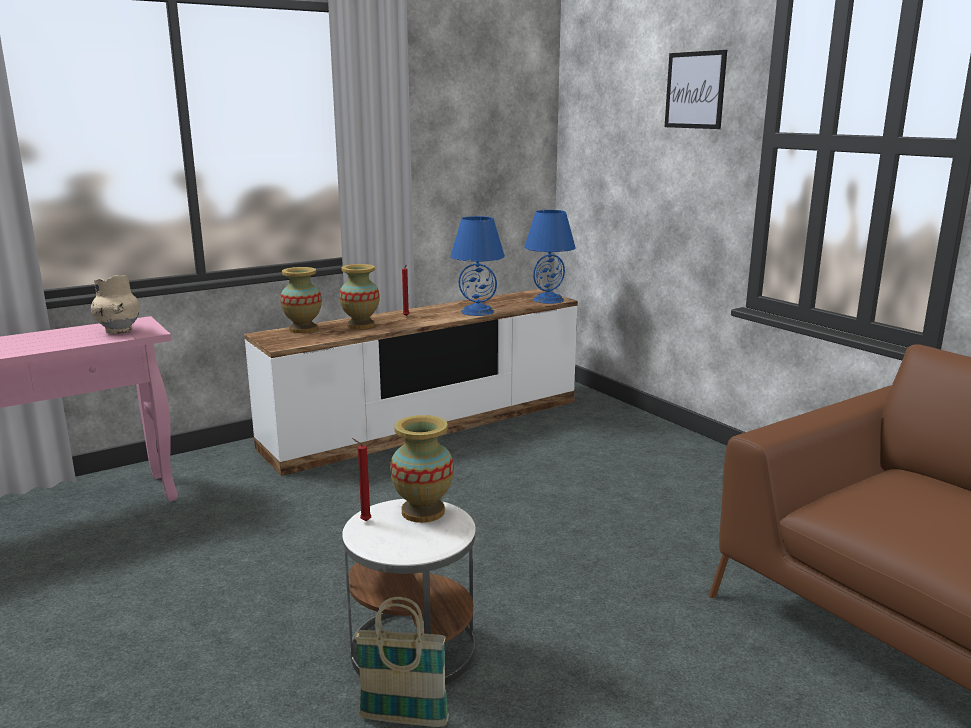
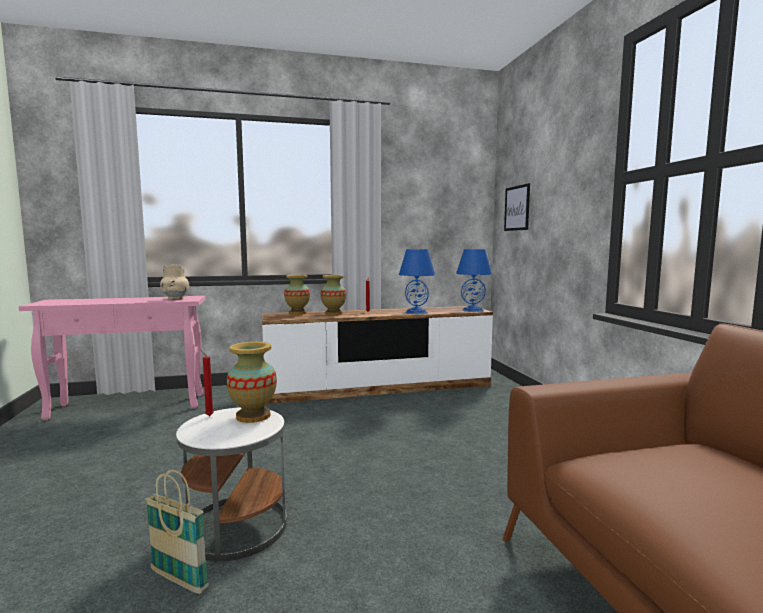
camera: 20 degrees right, 10 degrees down
(695, 90) = (570, 155): picture -> picture (517, 208)

